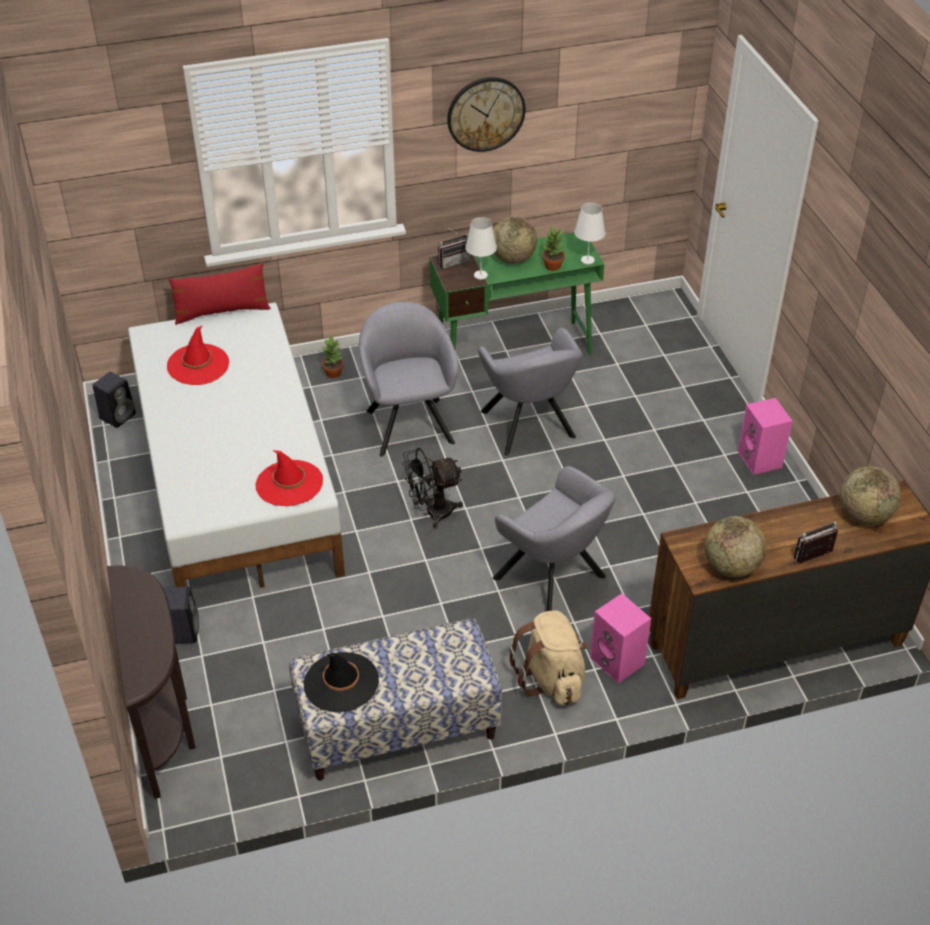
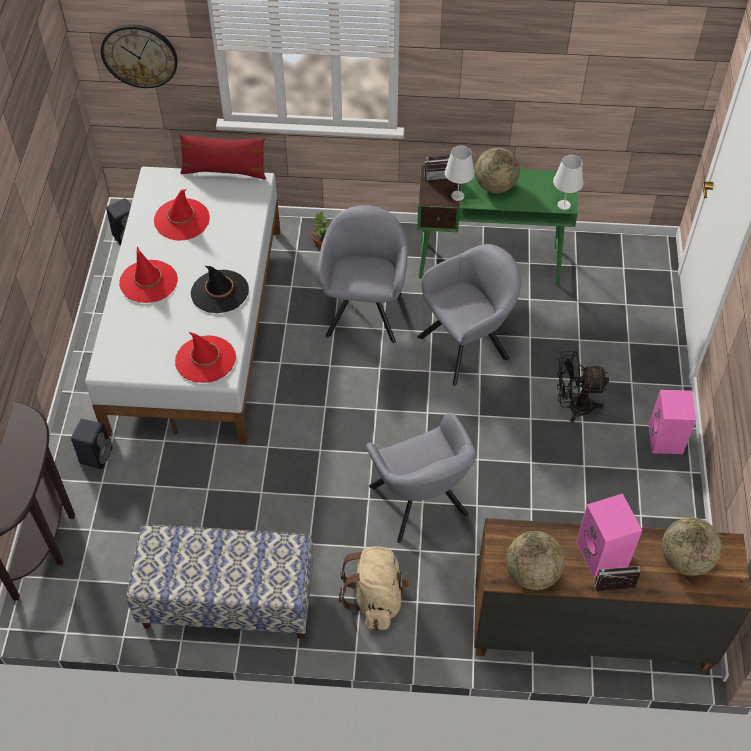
camera: 20 degrees right, 10 degrees up
(190, 429) = (148, 281): none -> red hat
(341, 682) = (172, 560): black hat -> black hat (219, 292)
(432, 513) = (345, 405): black fan -> black fan (573, 406)
(485, 114) = (492, 48): wall clock -> wall clock (139, 55)
(529, 428) = (468, 345): grey armchair -> grey armchair turned 120 degrees counterclockwise
(553, 266) = (528, 203): potted plant -> none
(618, 661) = (442, 601): pink speaker -> pink speaker (603, 554)

